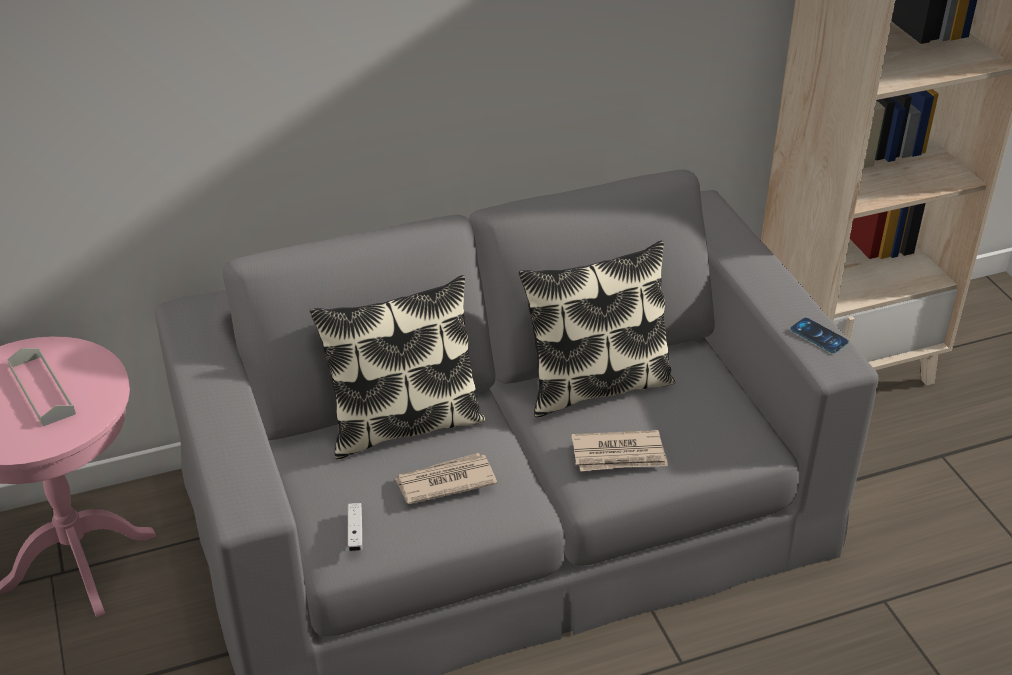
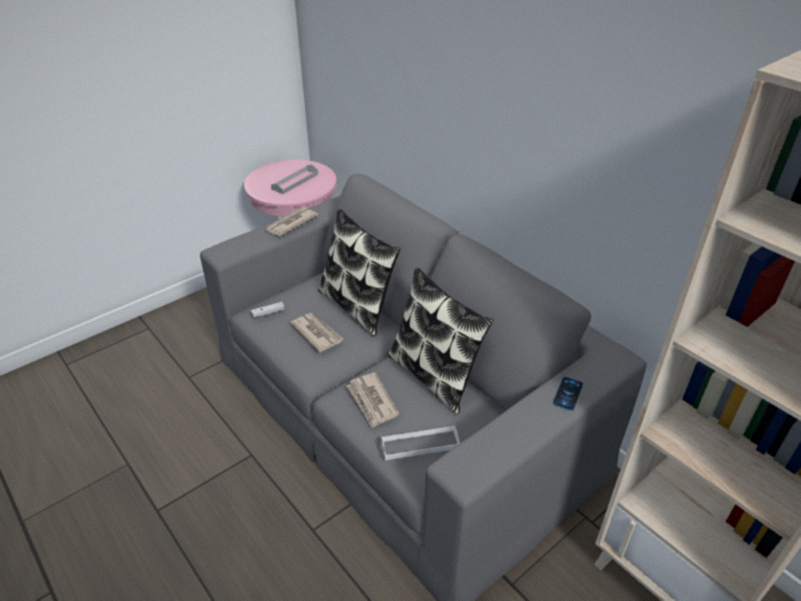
camera: 70 degrees right, 0 degrees up
(220, 409) = (290, 223): none -> newspaper
(712, 429) = (420, 445): none -> white tray
(819, 336) = (488, 454): phone -> phone (568, 394)

